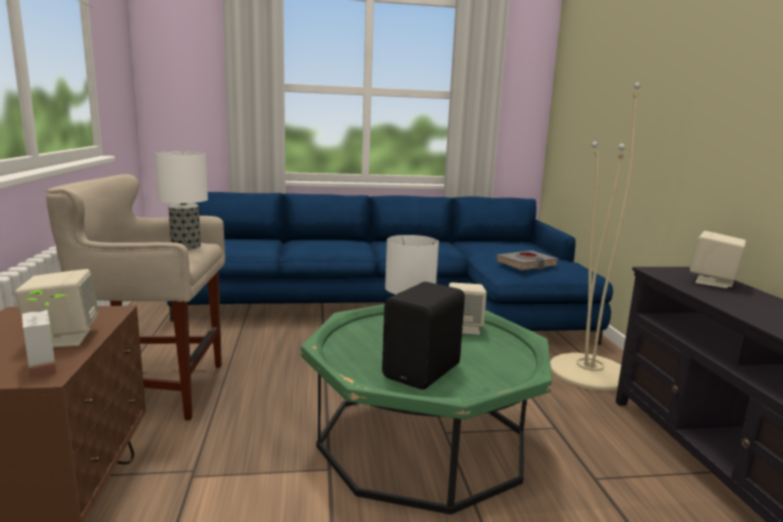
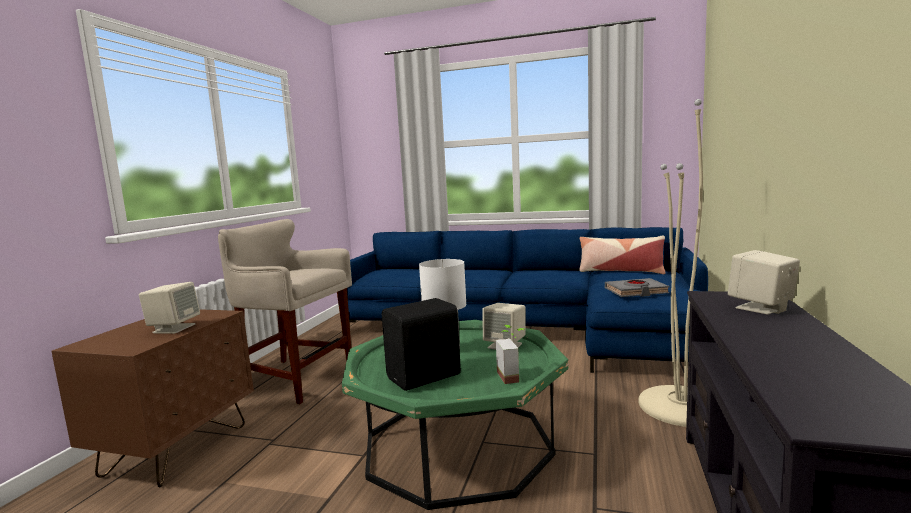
camera: 25 degrees right, 5 degrees down
(53, 364) = (146, 343): potted plant -> potted plant (514, 376)
(186, 246) = (311, 271): table lamp -> none
(483, 242) = (620, 271): none -> pillow

